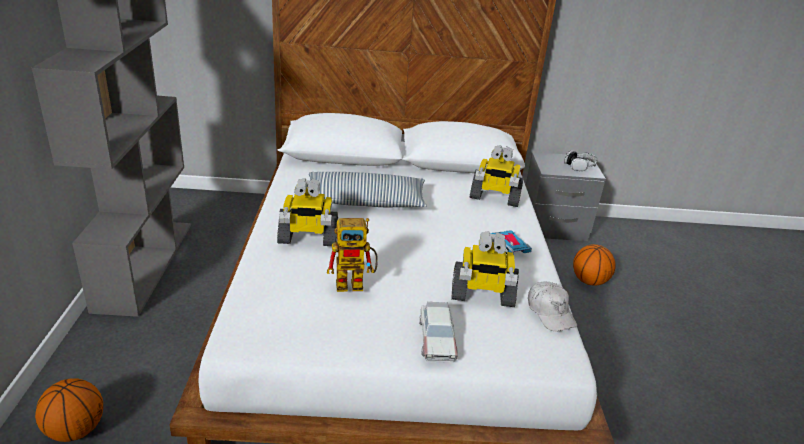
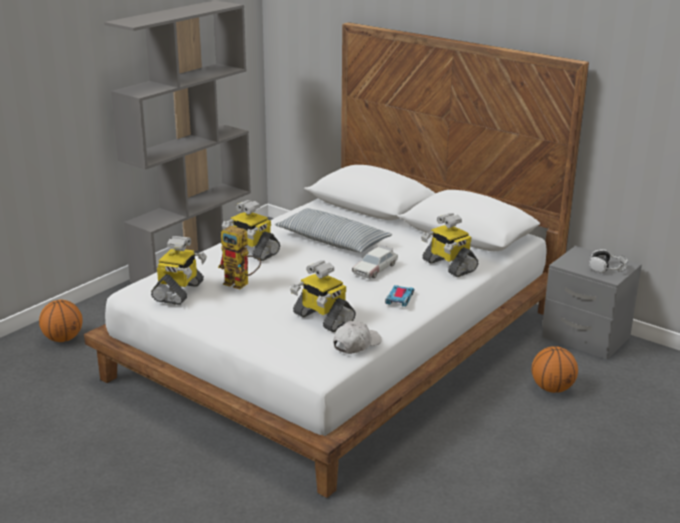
camera: 40 degrees right, 5 degrees down
(302, 321) = (179, 292): none -> toy robot
(436, 338) = (250, 329): toy car -> toy car (375, 269)
(550, 312) = (356, 344): white cap -> white cap turned 150 degrees counterclockwise

